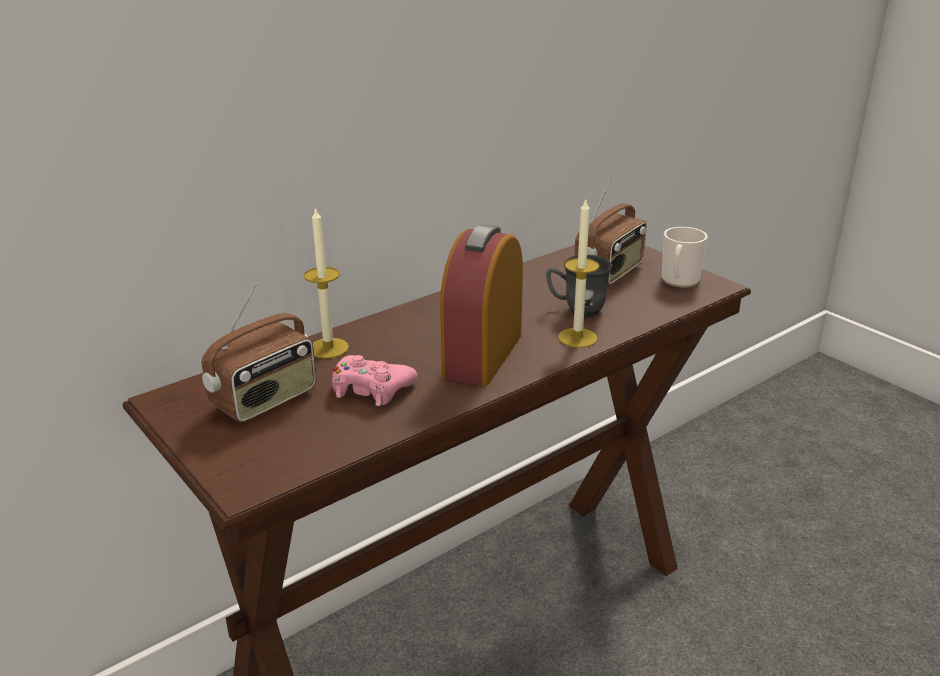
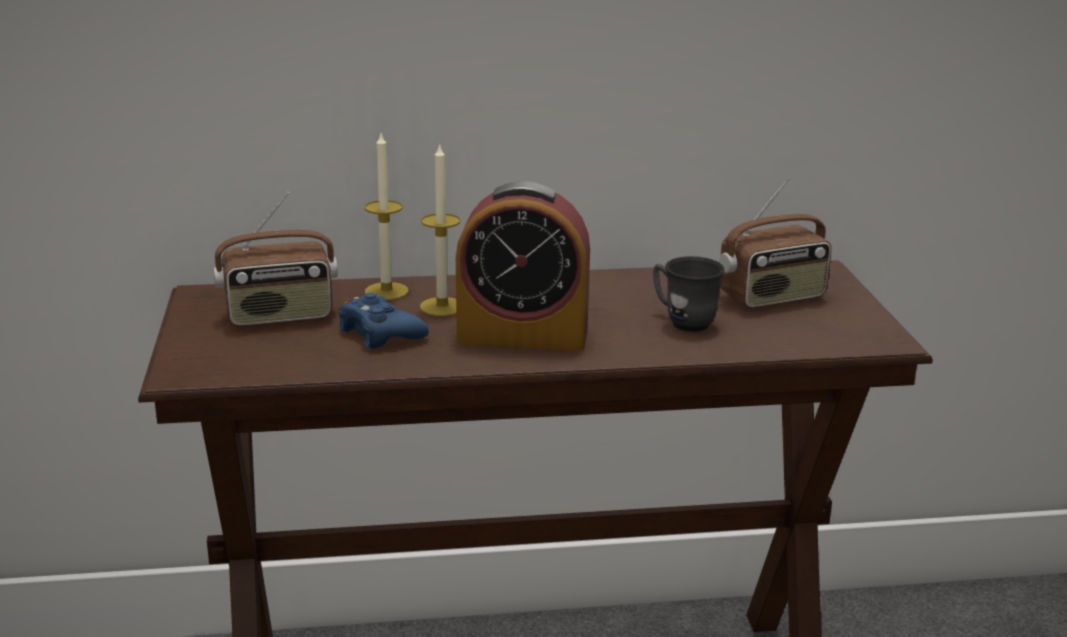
camera: 30 degrees right, 5 degrees down
(371, 389) = (379, 333): pink game controller -> blue game controller
(483, 355) = (522, 335): alarm clock -> alarm clock turned 135 degrees counterclockwise
(577, 338) = (643, 346): candle -> candle (442, 306)
(679, 281) = (845, 325): mug -> none

